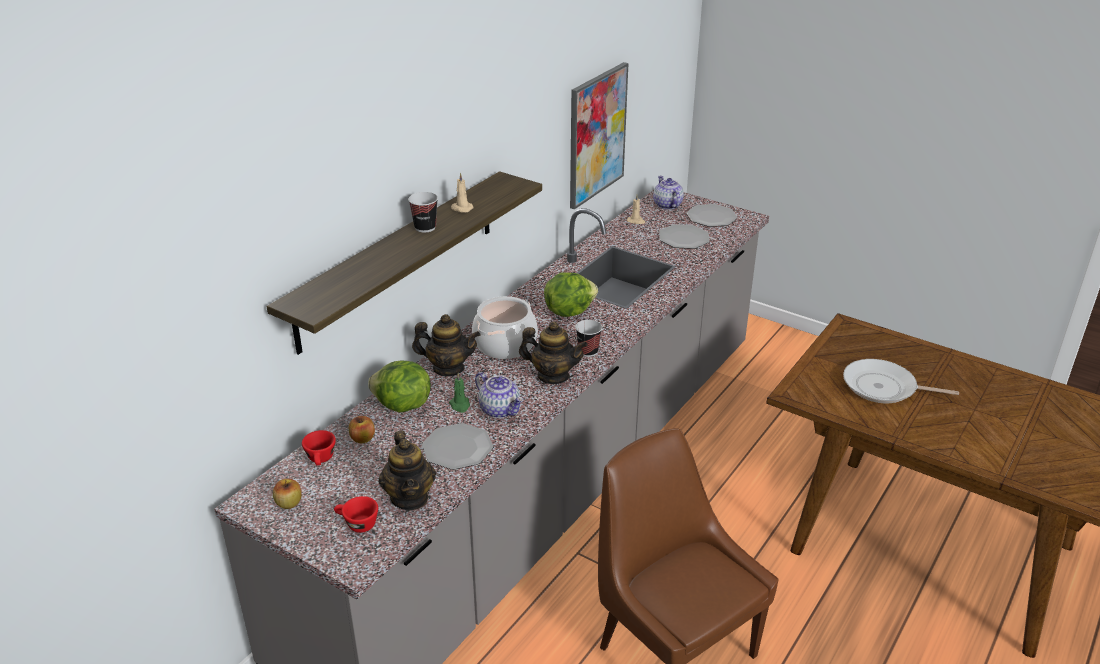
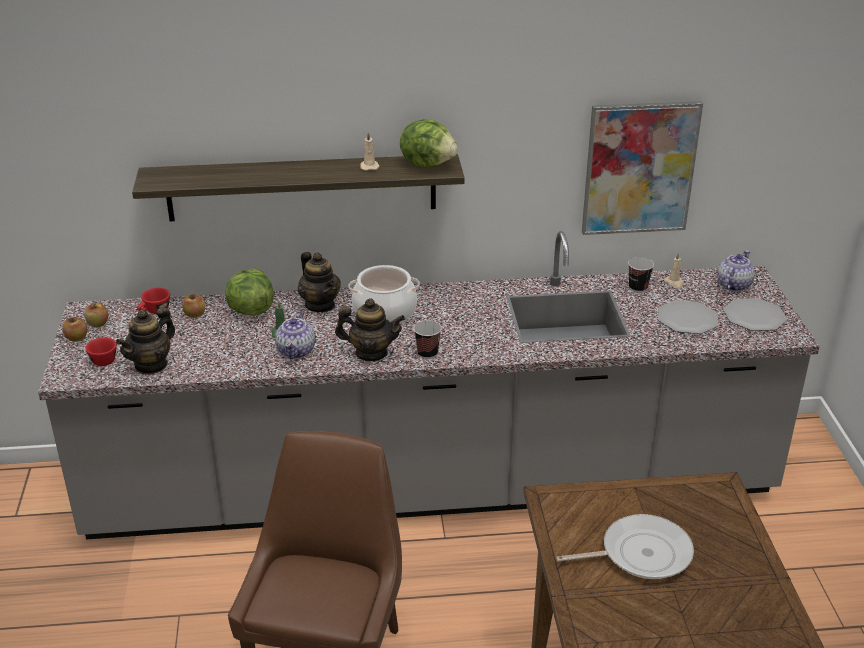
camera: 50 degrees right, 0 degrees up
(294, 527) = (76, 338): none -> apple
(425, 227) = (318, 167): cup -> cup (638, 287)
(457, 448) = (228, 356): plate -> none
(553, 376) = (371, 353): teapot -> teapot turned 60 degrees counterclockwise
(568, 311) = (473, 318): lettuce -> lettuce (428, 164)
(883, 388) = (640, 554): frying pan -> frying pan turned 105 degrees clockwise

